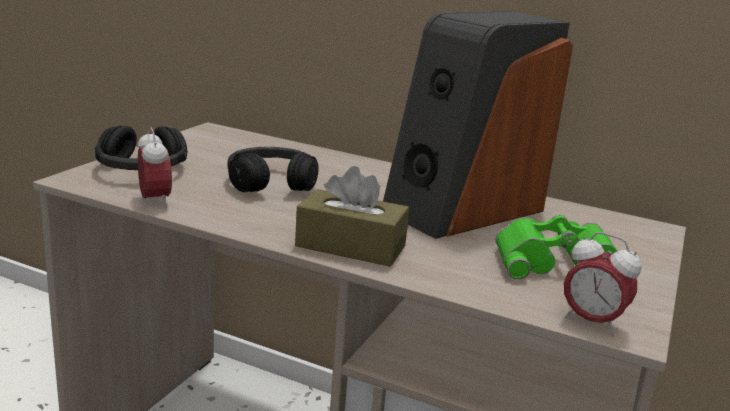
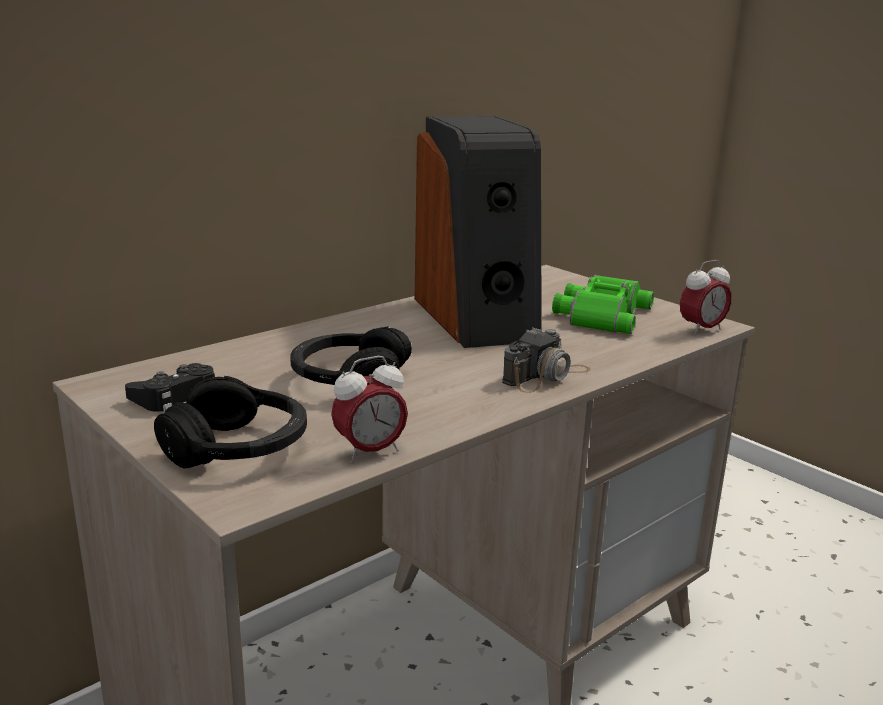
camera: 65 degrees left, 0 degrees up
(155, 201) = (370, 452): alarm clock -> alarm clock turned 150 degrees clockwise
(206, 147) = (176, 396): none -> black game controller
(350, 246) = (546, 376): brown tissue box -> camera

